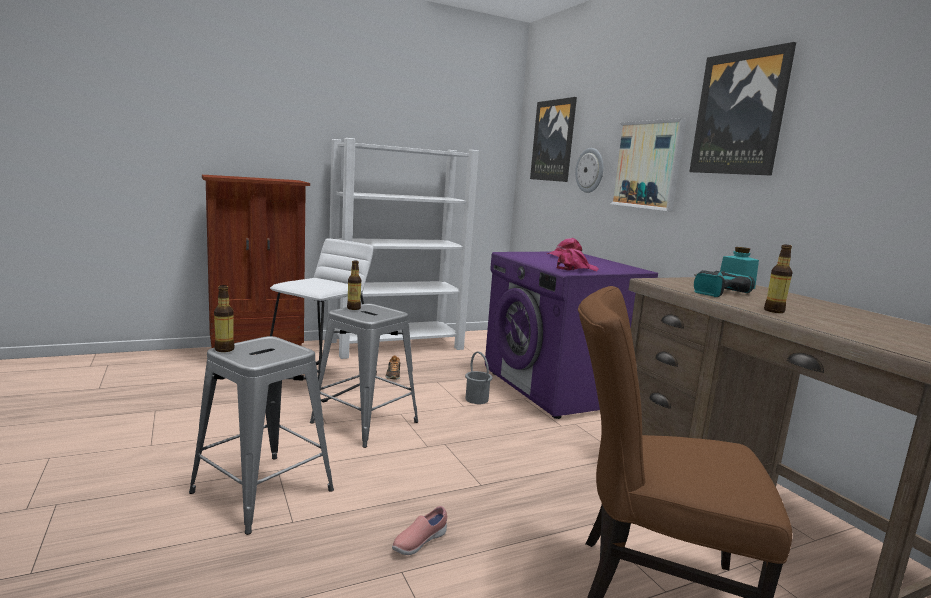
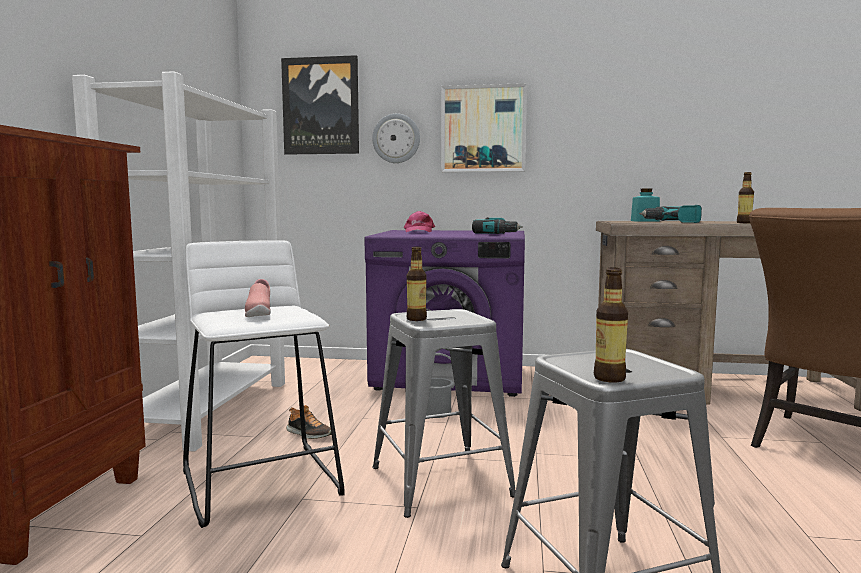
camera: 55 degrees left, 5 degrees down
(419, 543) = (751, 514): pink shoe -> pink shoe (258, 313)
(575, 269) = (497, 234): pink cap -> power drill
(740, 113) = (586, 81): picture -> none

